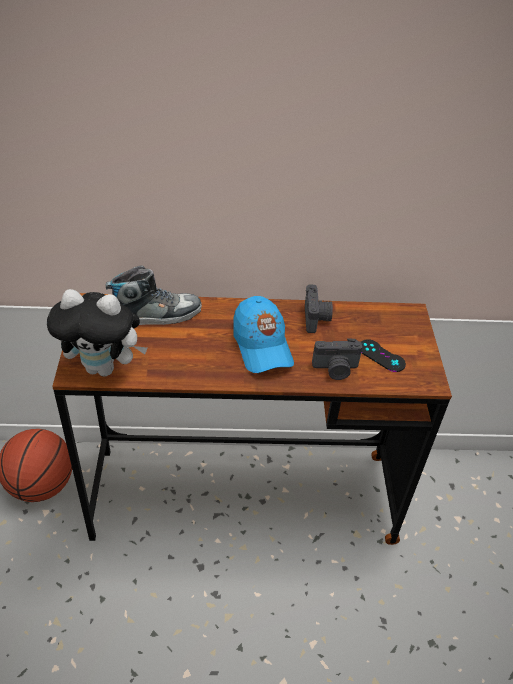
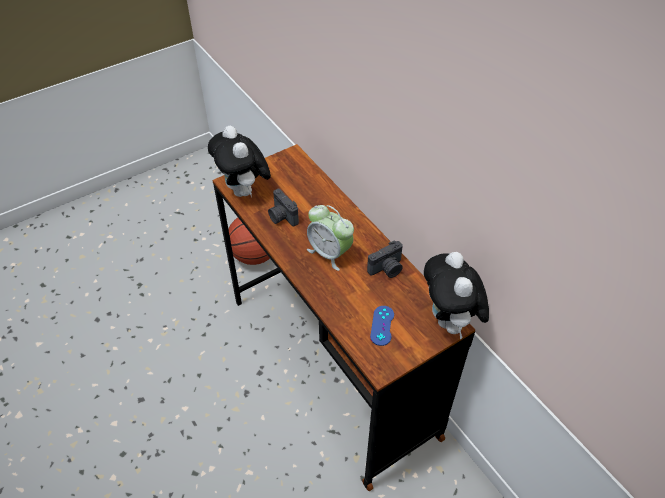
camera: 60 degrees right, 5 degrees up
(156, 314) = (311, 187): shoe -> none
(262, 346) = (330, 253): blue cap -> alarm clock
(335, 369) = (342, 304): camera -> camera (282, 217)
(381, 356) = (382, 325): black game controller -> blue game controller
(407, 313) = (450, 322): none -> plush toy

